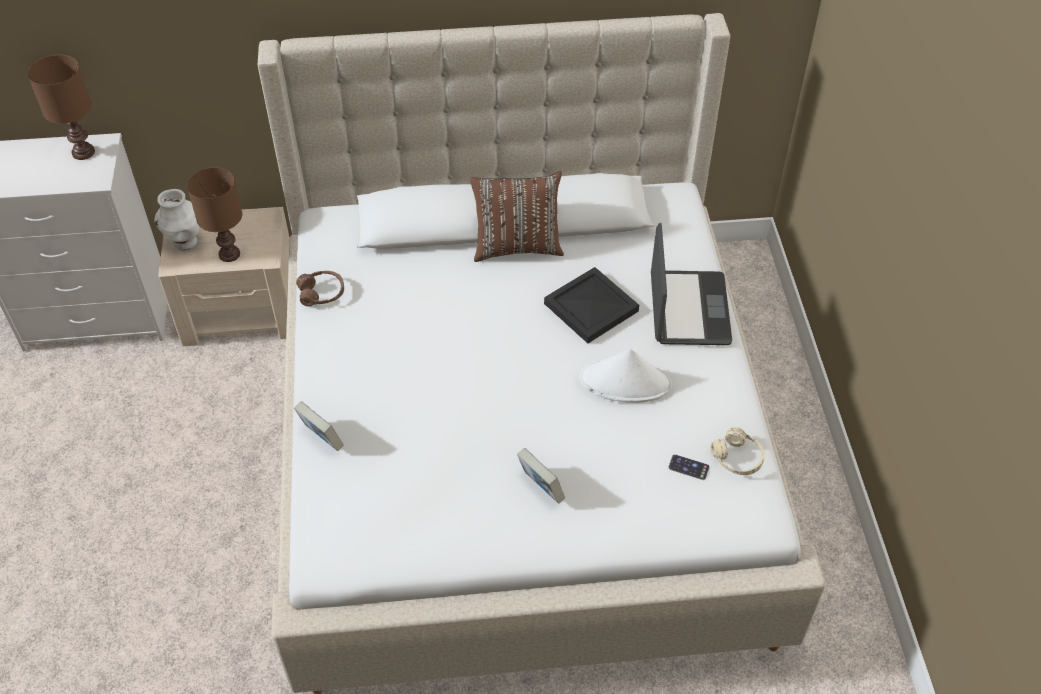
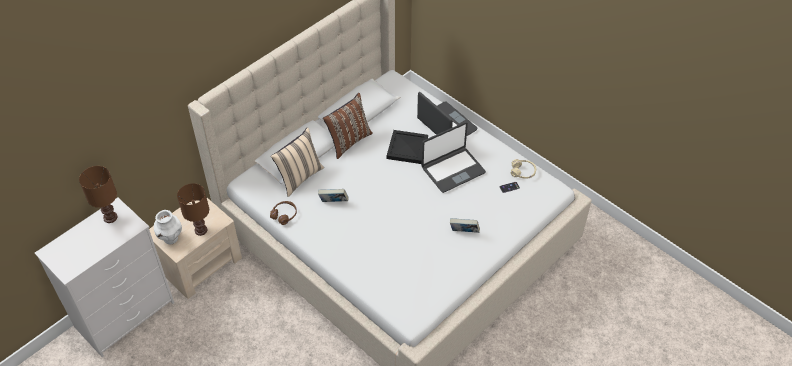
camera: 40 degrees left, 0 degrees up
(321, 439) = (355, 274): book -> book (333, 202)
(397, 255) = (299, 177): none -> beige pillow
(625, 382) = (452, 170): white hat -> laptop

